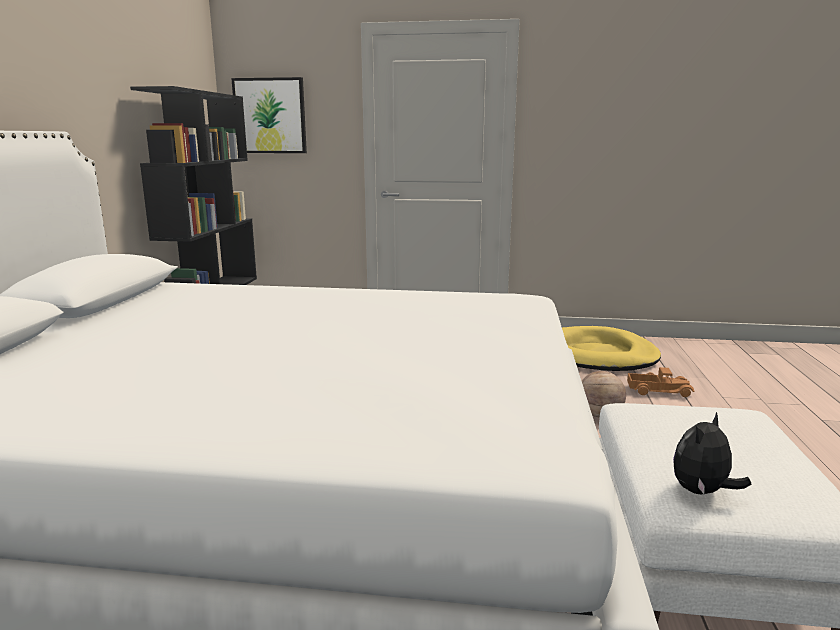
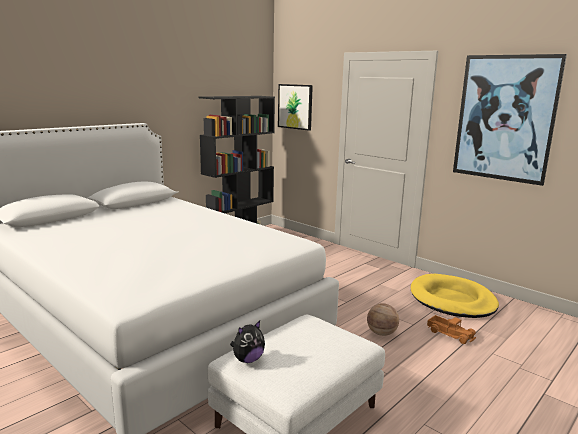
camera: 35 degrees right, 0 degrees up
(619, 109) = (505, 118): none -> picture
(702, 492) = (248, 359): plush toy -> plush toy turned 150 degrees clockwise

